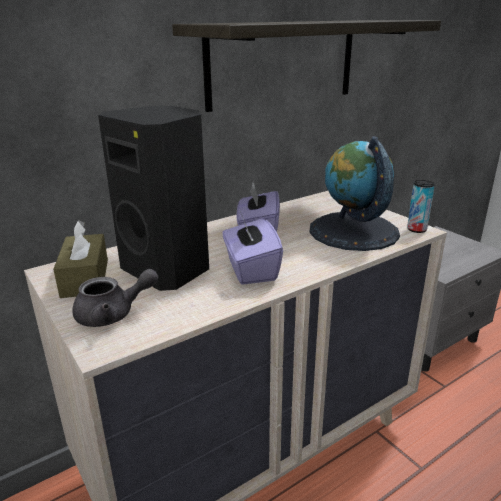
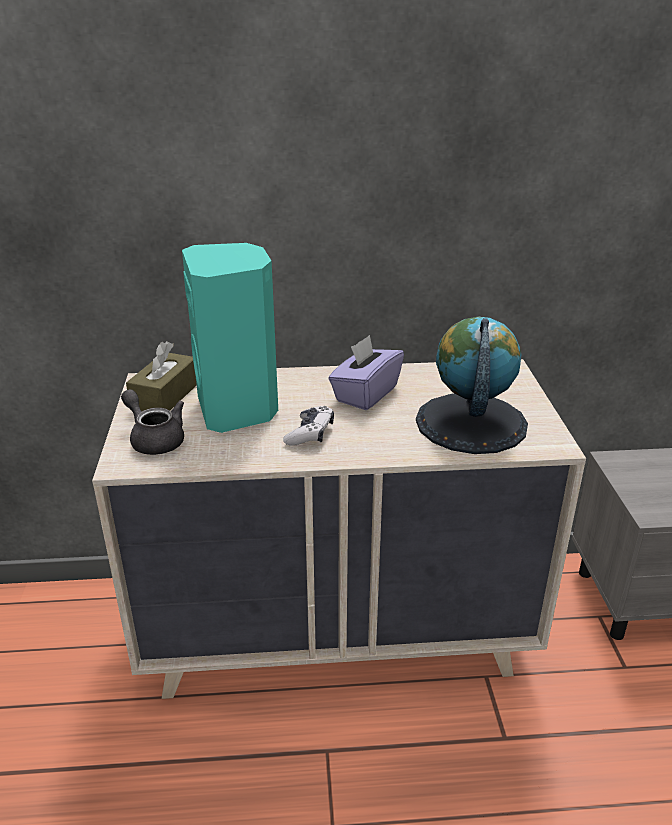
camera: 30 degrees right, 5 degrees up
(113, 314) = (155, 439): grey teapot -> grey teapot turned 150 degrees counterclockwise
(169, 270) = (238, 410): black speaker -> turquoise speaker
(250, 269) = (310, 434): purple tissue box -> game controller
(283, 63) = (455, 195): shelf -> none
(416, 229) = (551, 443): can -> none

